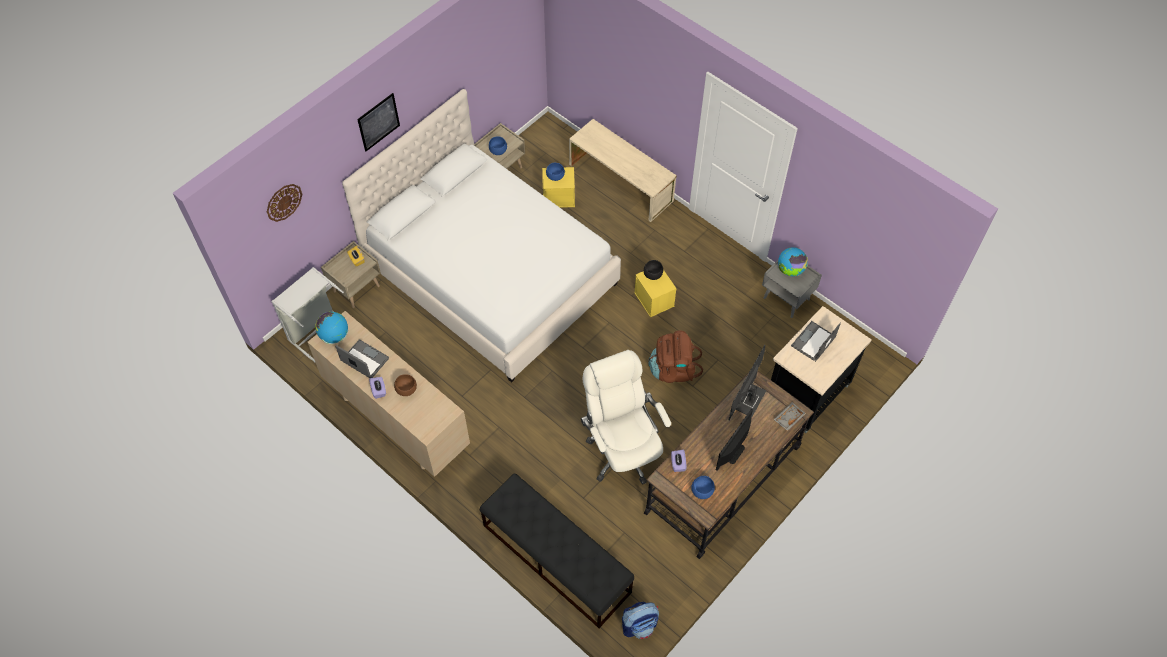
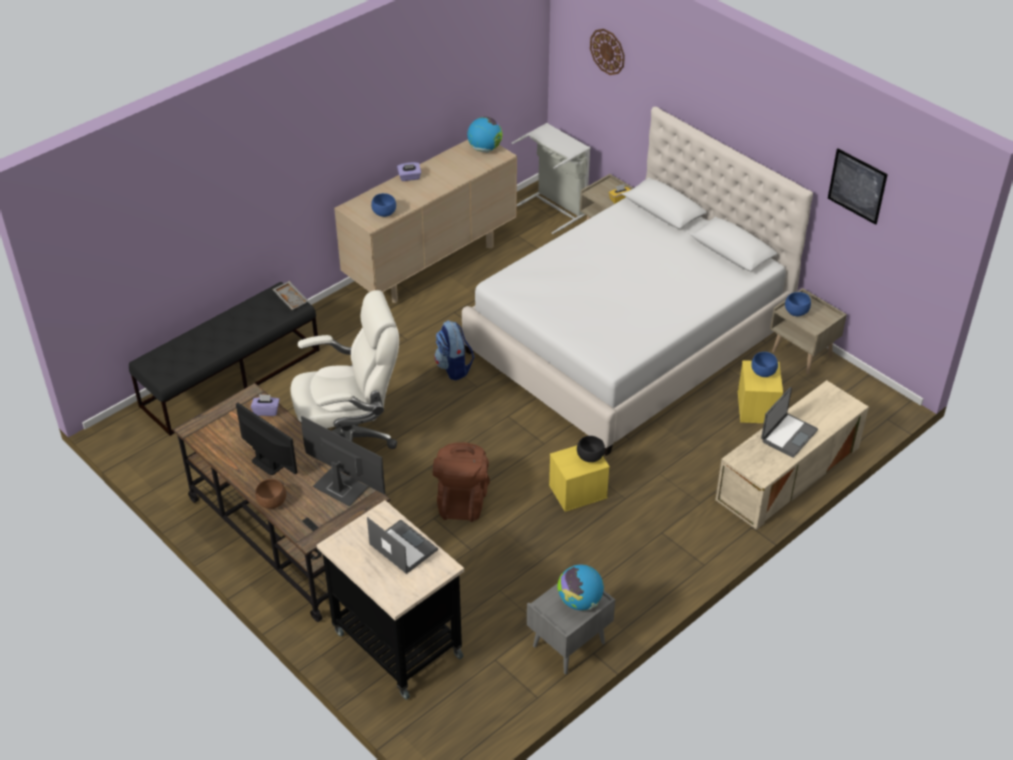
camera: 95 degrees right, 15 degrees down
(364, 360) = (449, 168): laptop -> laptop (788, 435)
(378, 122) = (717, 98): picture -> picture (857, 186)
(407, 389) = (406, 195): brown bowl -> brown bowl (272, 503)
(639, 625) = (129, 439): backpack -> backpack (454, 367)
(701, 491) = (223, 428): blue bowl -> blue bowl (384, 213)
(788, 418) = (303, 524): grey tray -> grey tray (291, 299)

